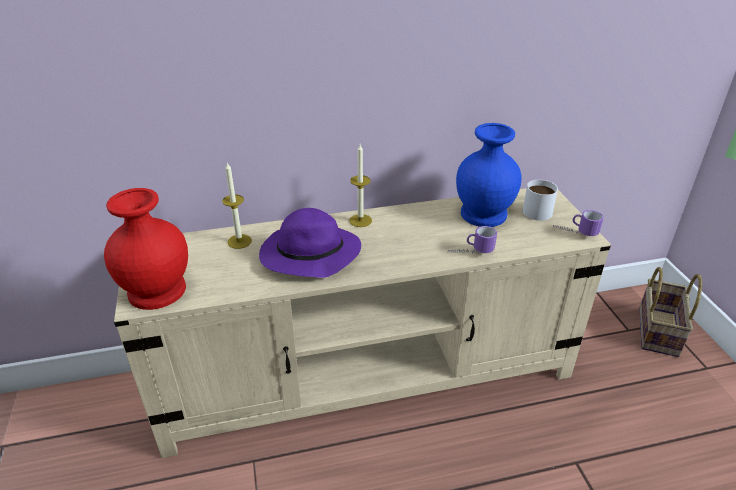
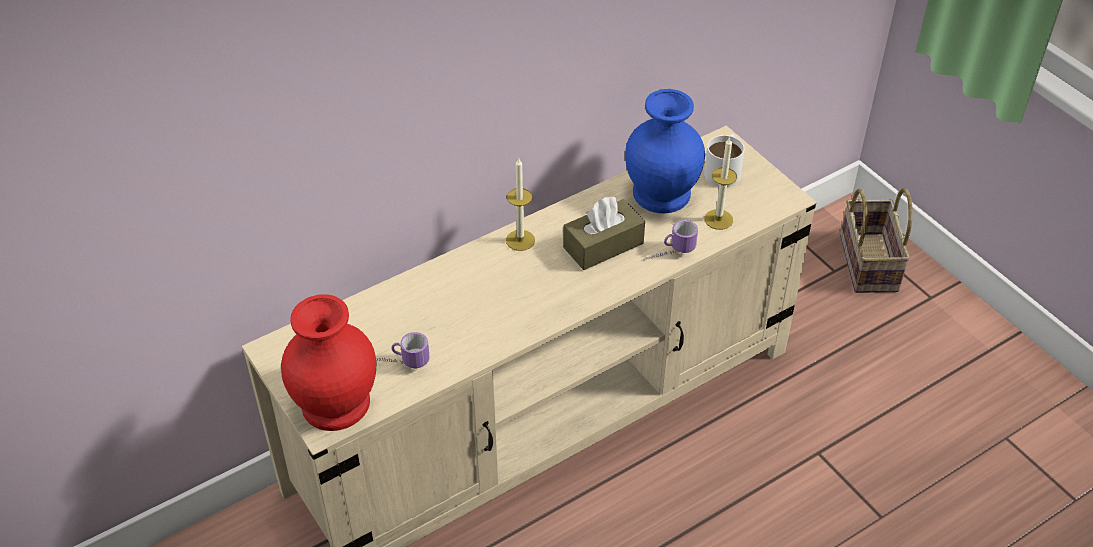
camera: 20 degrees left, 10 degrees up
(239, 241) = (389, 309): candle -> candle (718, 219)
(309, 256) = (486, 308): purple hat -> none
(421, 236) = (603, 245): none -> brown tissue box
(574, 233) = (773, 195): mug -> mug (400, 362)

